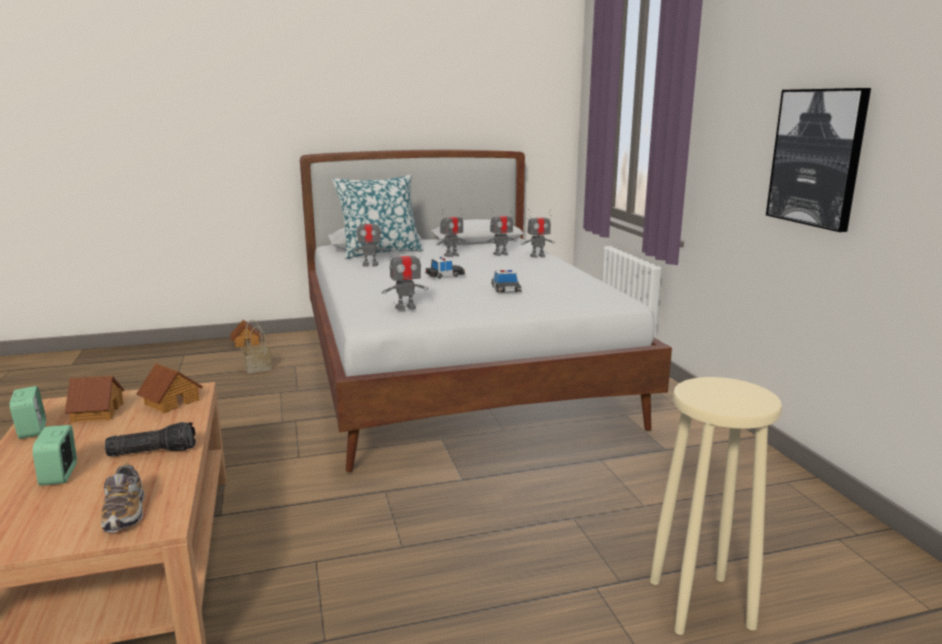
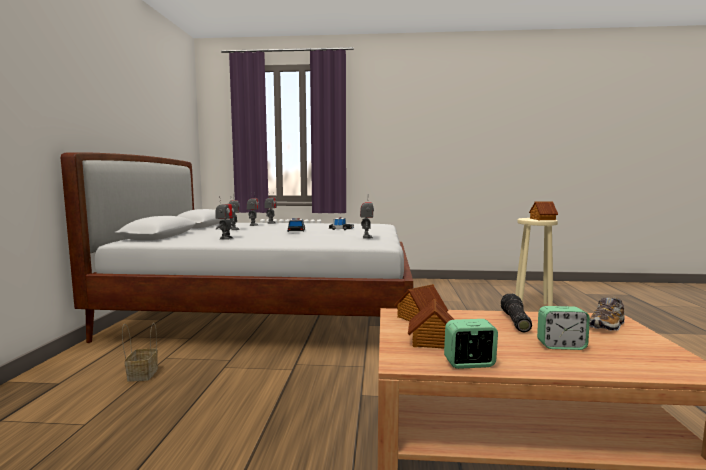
camera: 70 degrees left, 10 degrees down
(125, 513) = (607, 325): shoe -> shoe turned 135 degrees clockwise
(246, 342) = (42, 378): toy house -> toy house (542, 219)
(380, 252) = (186, 236): pillow -> none
(817, 157) = (425, 152): picture -> none

